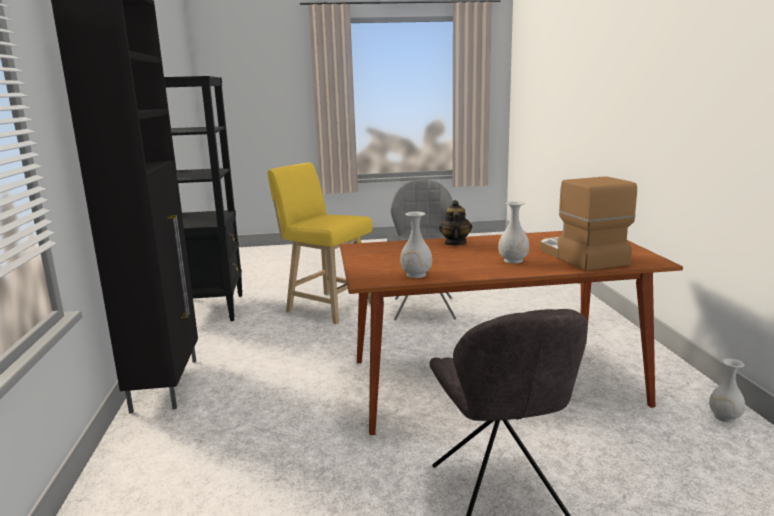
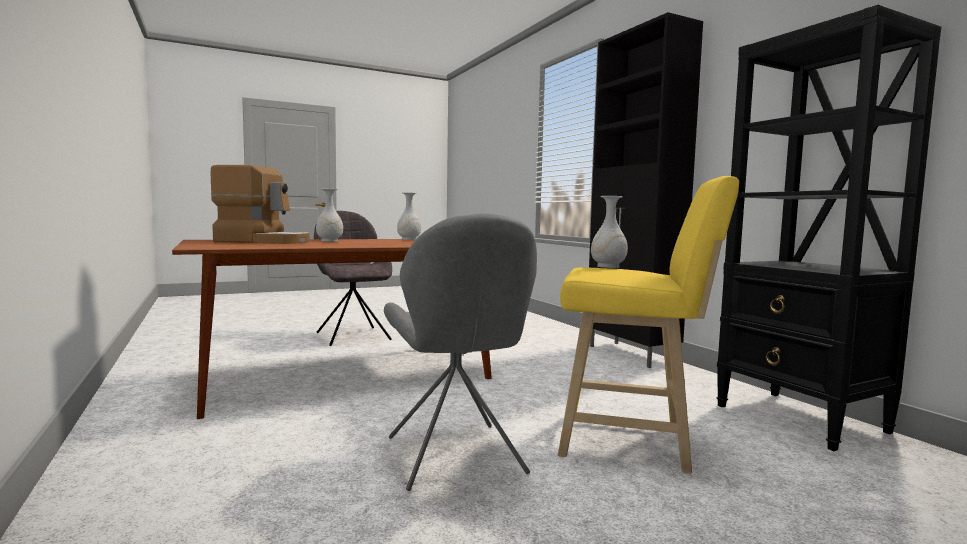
camera: 160 degrees right, 10 degrees down
(455, 243) = (383, 245): teapot -> none
(580, 257) = (264, 241): coffee machine -> coffee machine turned 45 degrees counterclockwise
(724, 417) = (147, 368): white vase -> white vase (608, 266)

